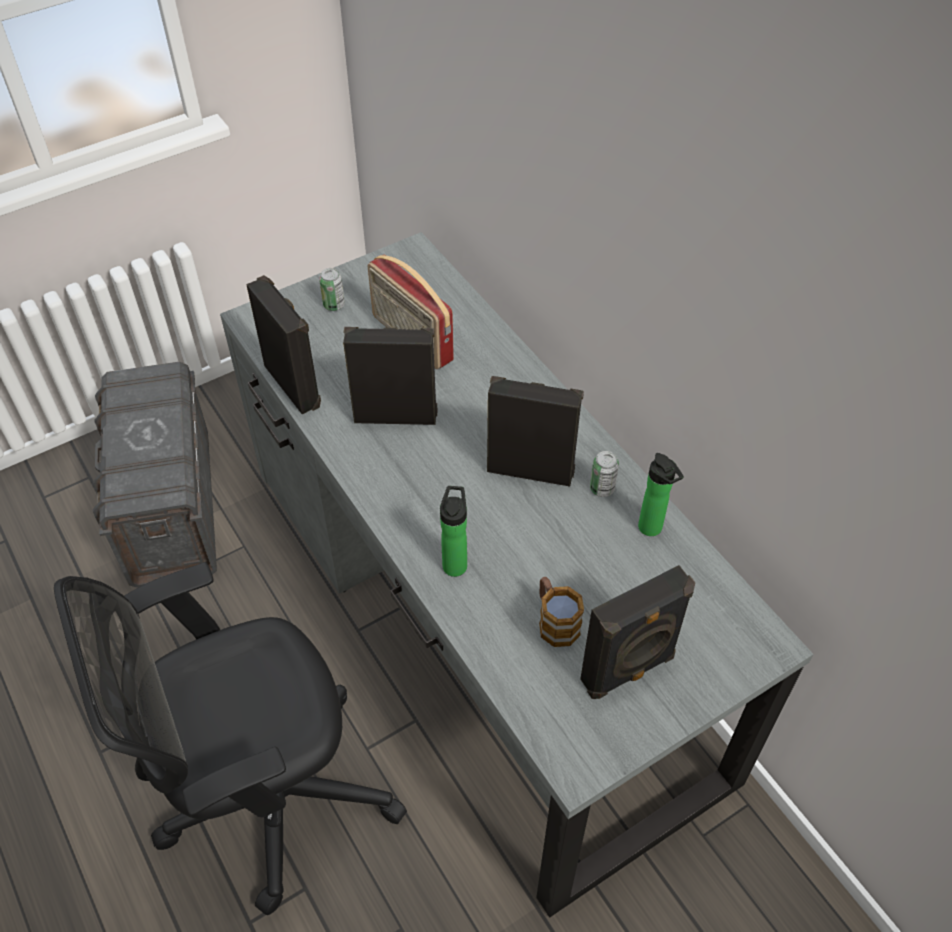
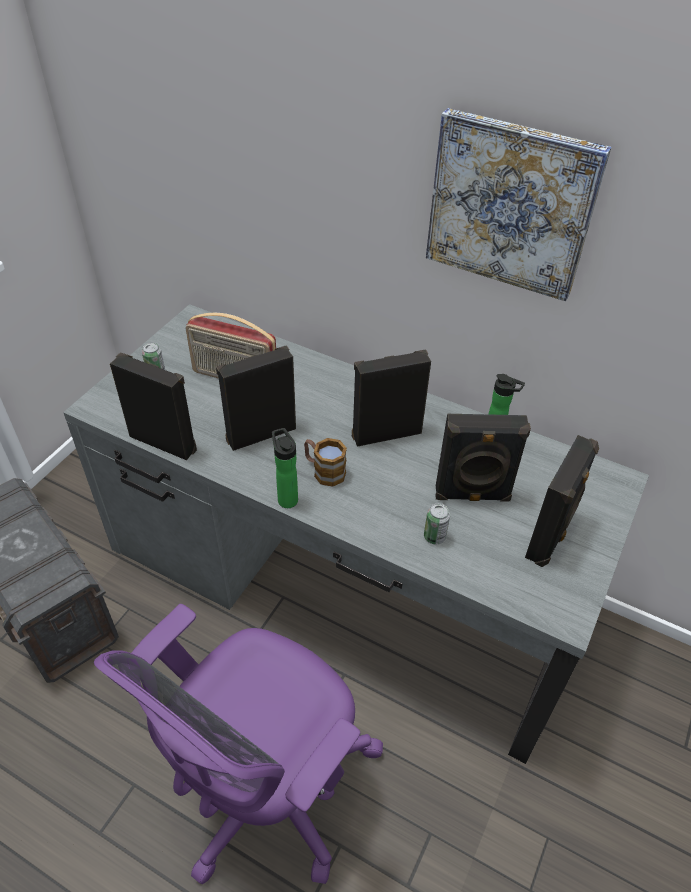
camera: 30 degrees left, 5 degrees down
(266, 797) = (266, 792): black office chair -> purple office chair
(455, 563) = (380, 517): bottle -> bottle (286, 498)
(555, 621) = (478, 526): mug -> mug (324, 471)
(574, 583) = (472, 495): none -> black speaker
(602, 488) = (443, 426): can -> can (434, 536)
(707, 256) = (511, 205): none -> picture

